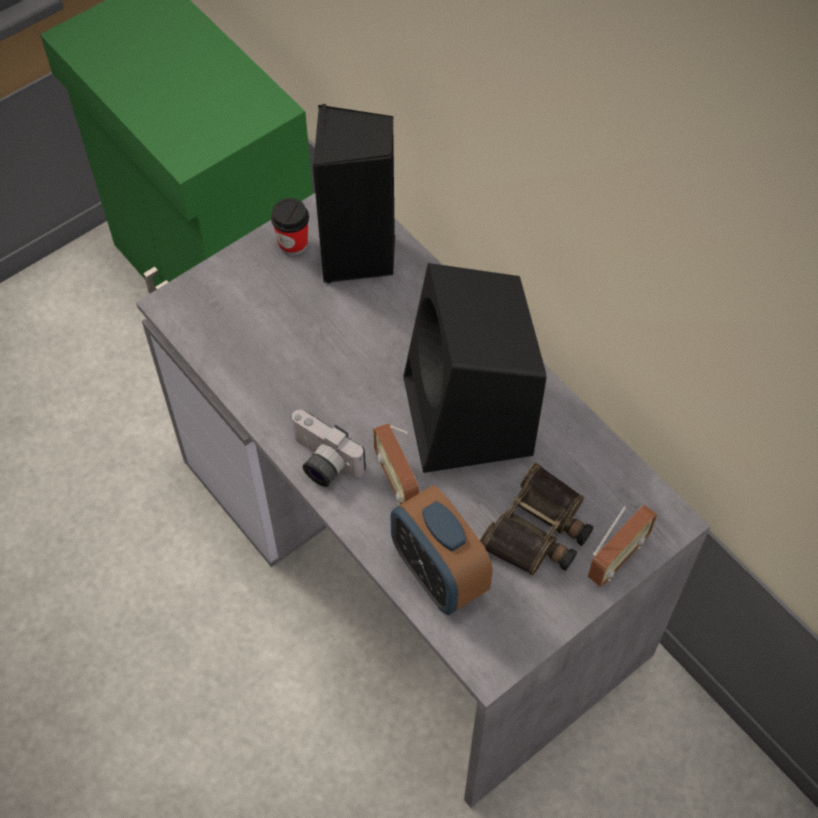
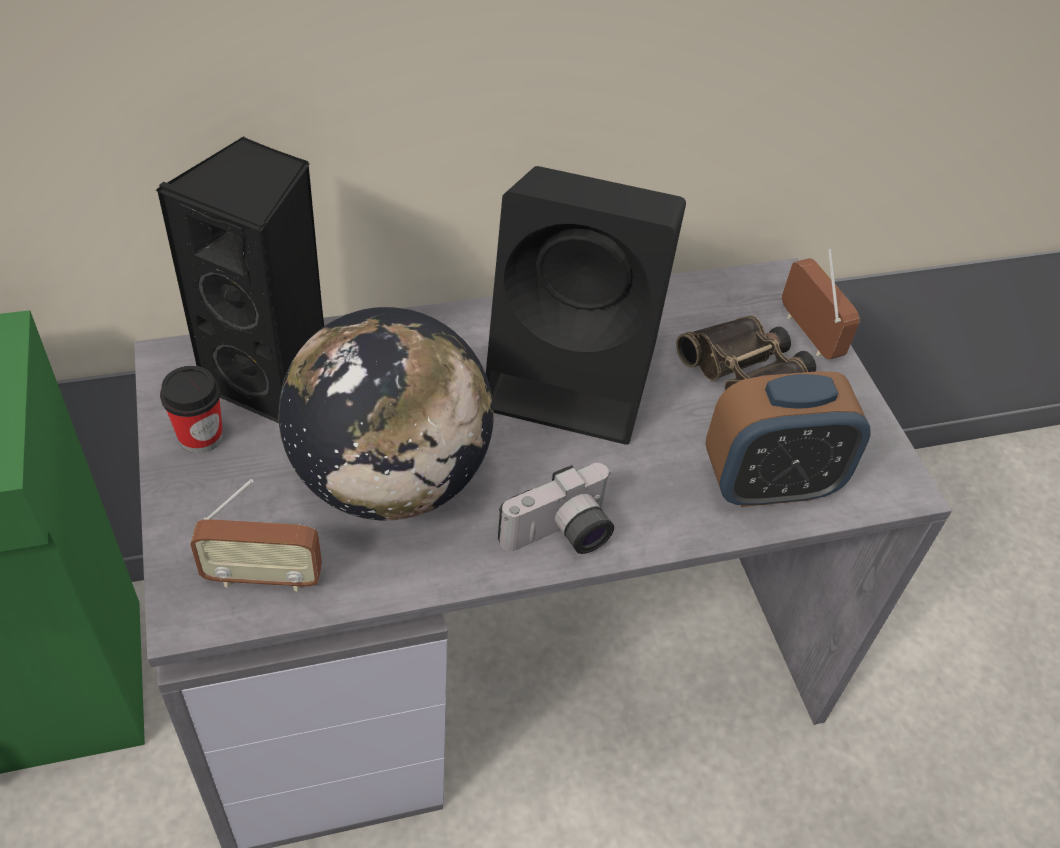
camera: 70 degrees left, 10 degrees down
(315, 352) = (390, 479): none -> globe
(397, 481) = (627, 473): radio -> radio (263, 577)

